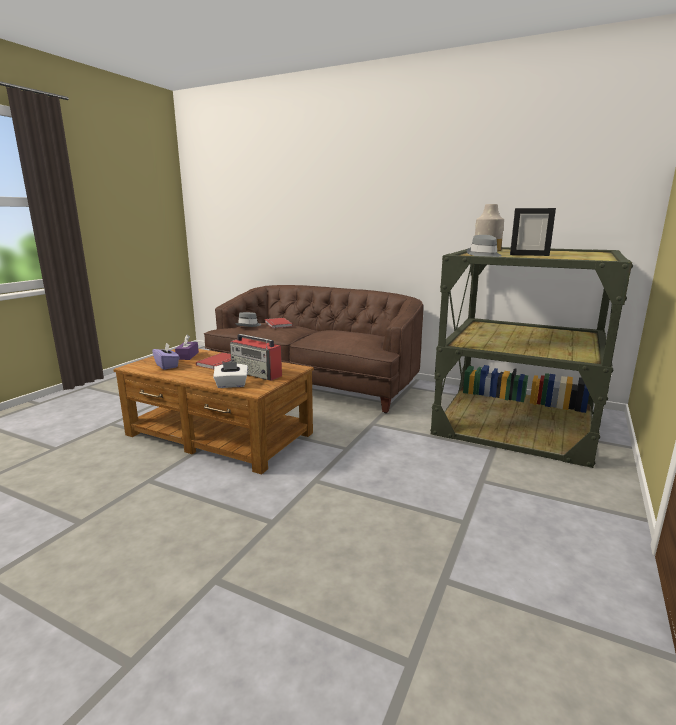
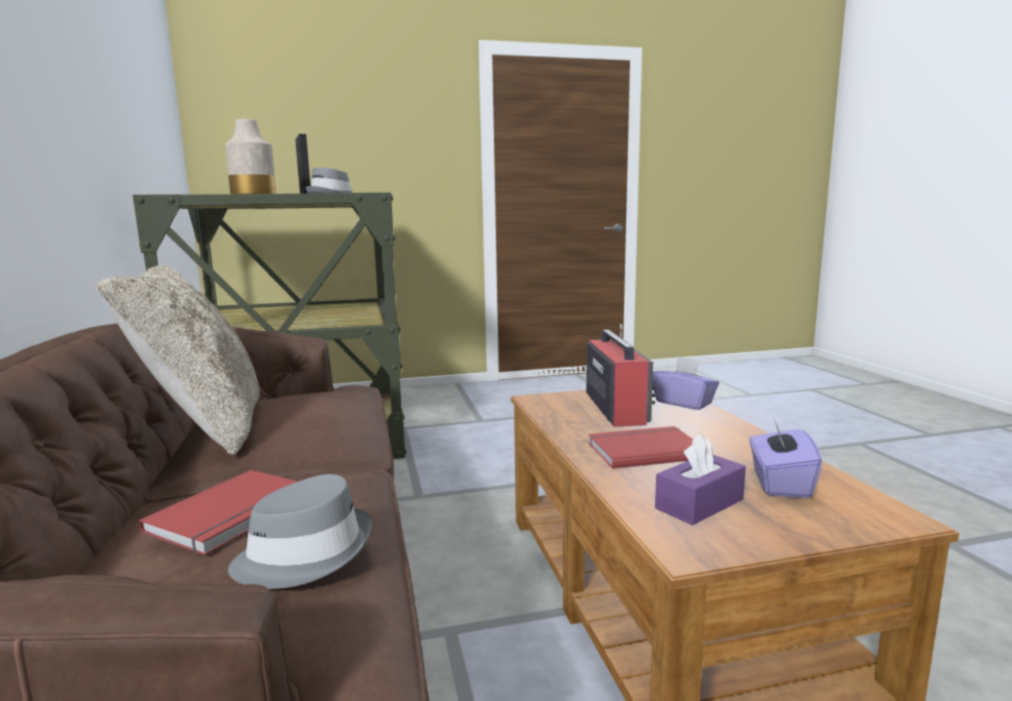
camera: 130 degrees left, 5 degrees down
(231, 385) = (683, 403): white tissue box -> purple tissue box
(352, 329) = (205, 428): none -> beige pillow

